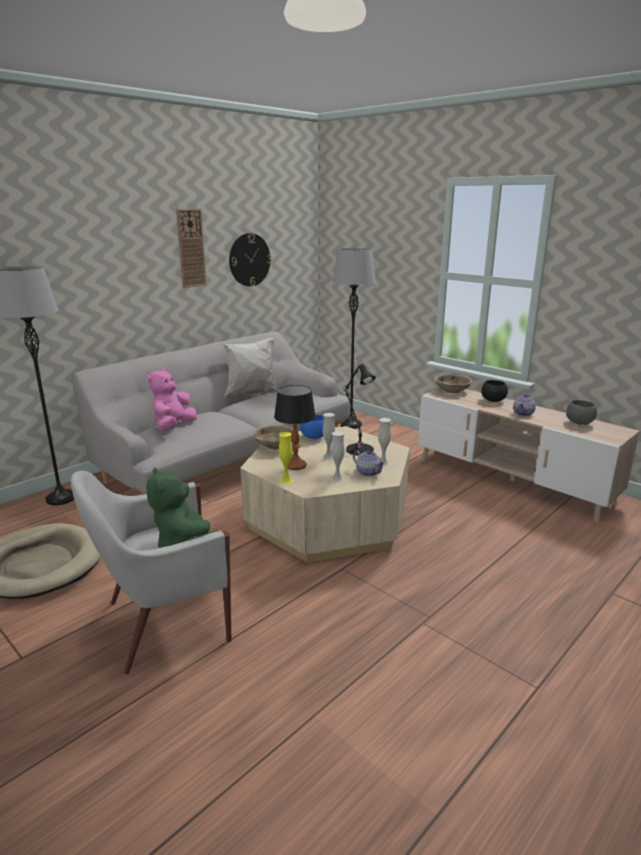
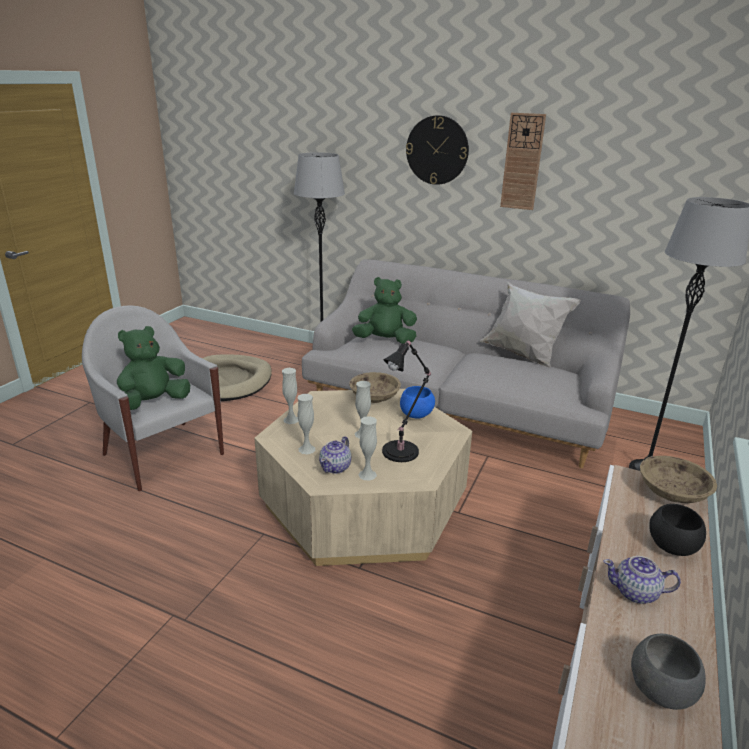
camera: 70 degrees right, 5 degrees up
(173, 427) = (385, 340): pink plush toy -> green plush toy
(249, 260) = (613, 190): wall clock -> wall clock (437, 150)
(286, 480) = (291, 420): yellow vase -> white vase
(295, 465) = (330, 418): table lamp -> none

